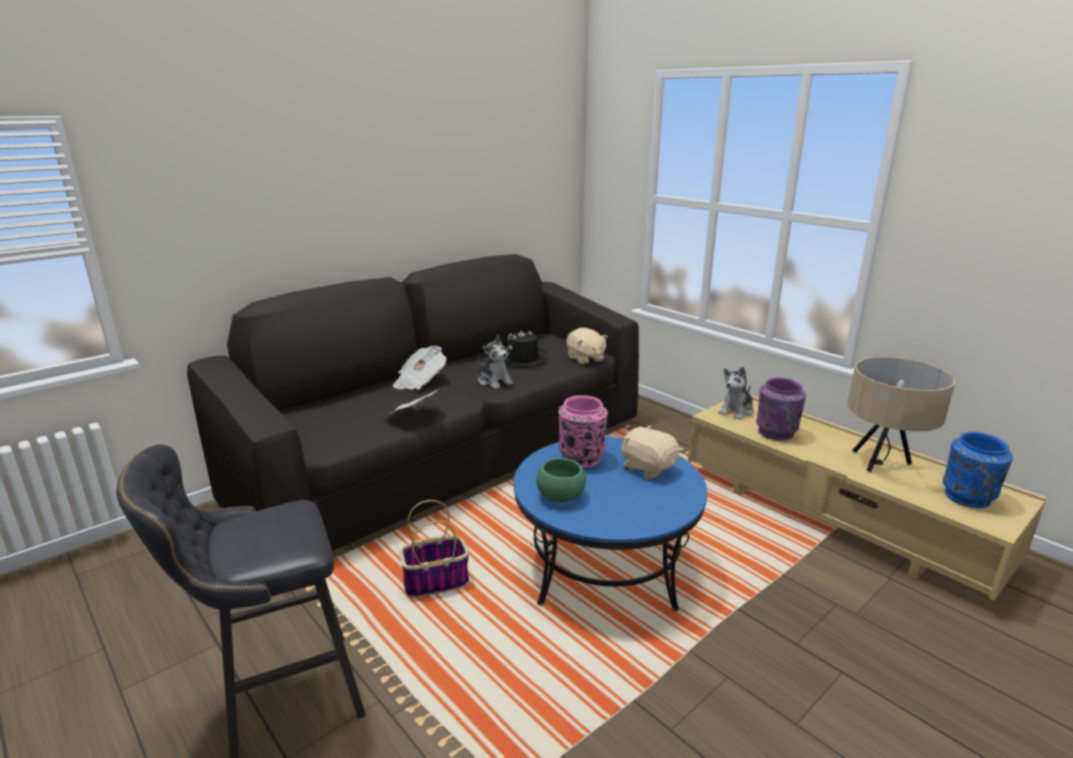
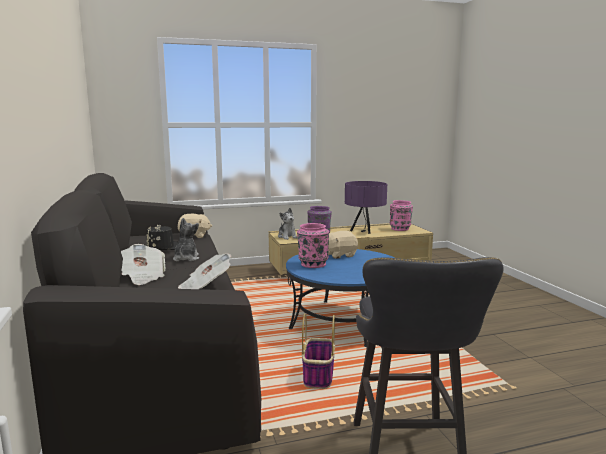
camera: 65 degrees left, 10 degrees down
(494, 381) = (186, 258): plush toy -> plush toy turned 75 degrees counterclockwise
(560, 496) = (351, 275): green bowl -> none
(883, 463) = (364, 230): beige table lamp -> purple table lamp
(967, 498) = (400, 229): blue vase -> pink vase

